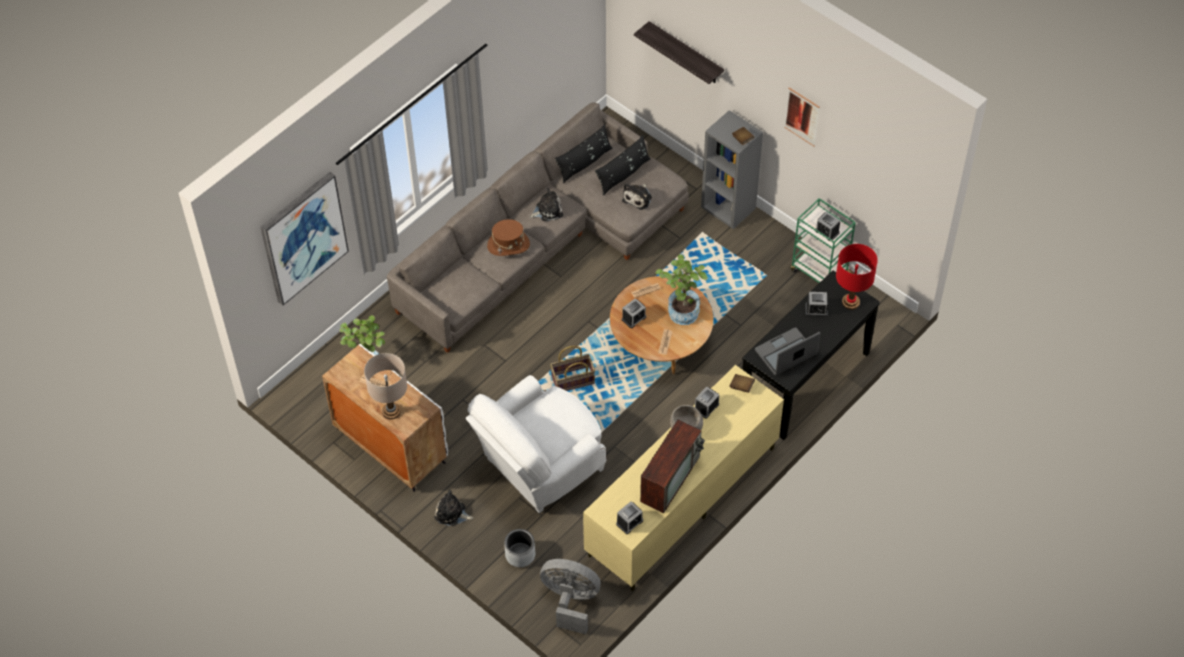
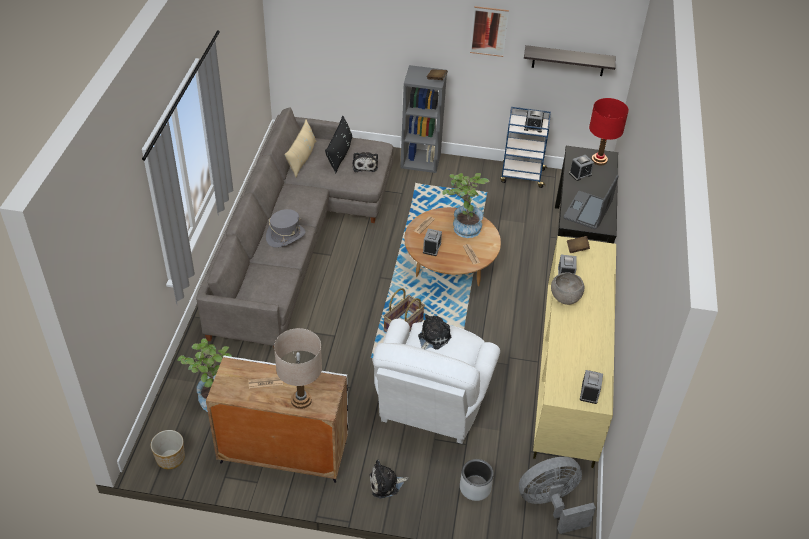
camera: 35 degrees left, 10 degrees down
(303, 237) = (125, 264): picture -> none
(303, 405) = (170, 458): none -> planter
(508, 245) = (285, 236): brown hat -> grey hat
(547, 210) = (298, 200): plush toy -> plush toy (432, 338)
(584, 163) = (302, 158): black pillow -> beige pillow
(670, 477) = (588, 340): television -> none
(686, 54) = (358, 29): shelf -> shelf (568, 61)
(819, 272) = (521, 176): green cart -> blue cart

